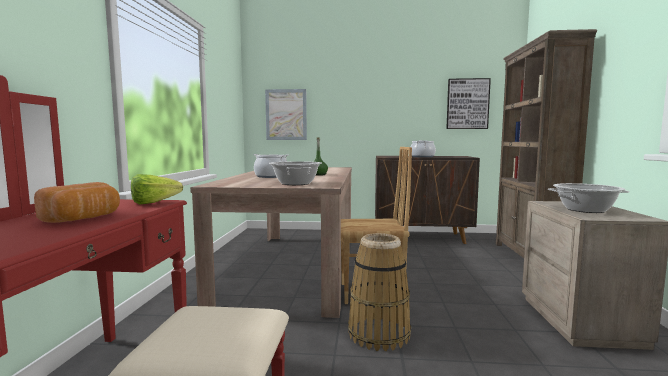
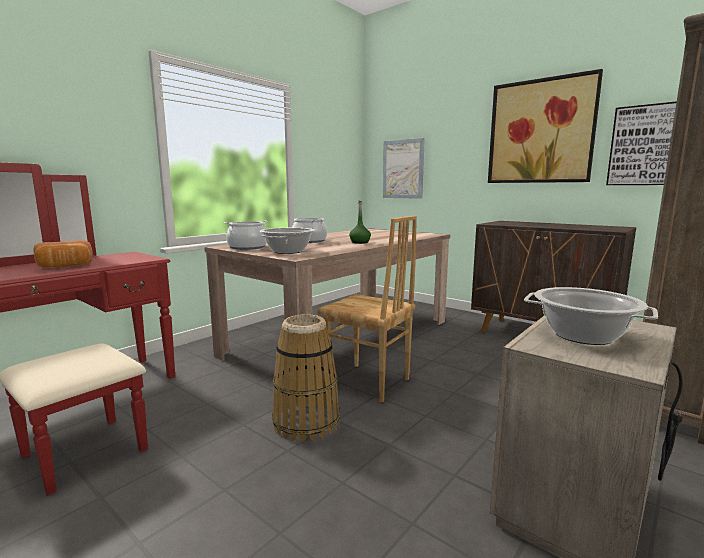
camera: 35 degrees right, 5 degrees up
(159, 202) = (144, 259): lettuce -> none
(401, 90) = (540, 132): none -> picture
(422, 156) = (544, 226): cooking pot -> cooking pot (247, 247)

